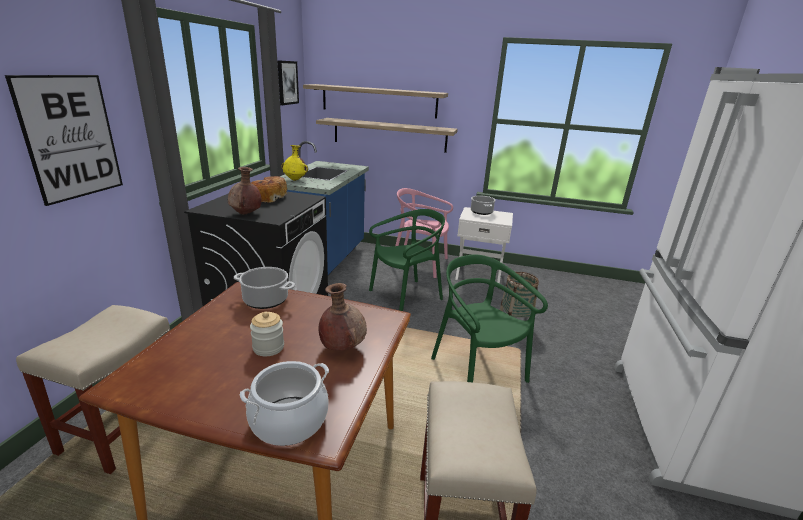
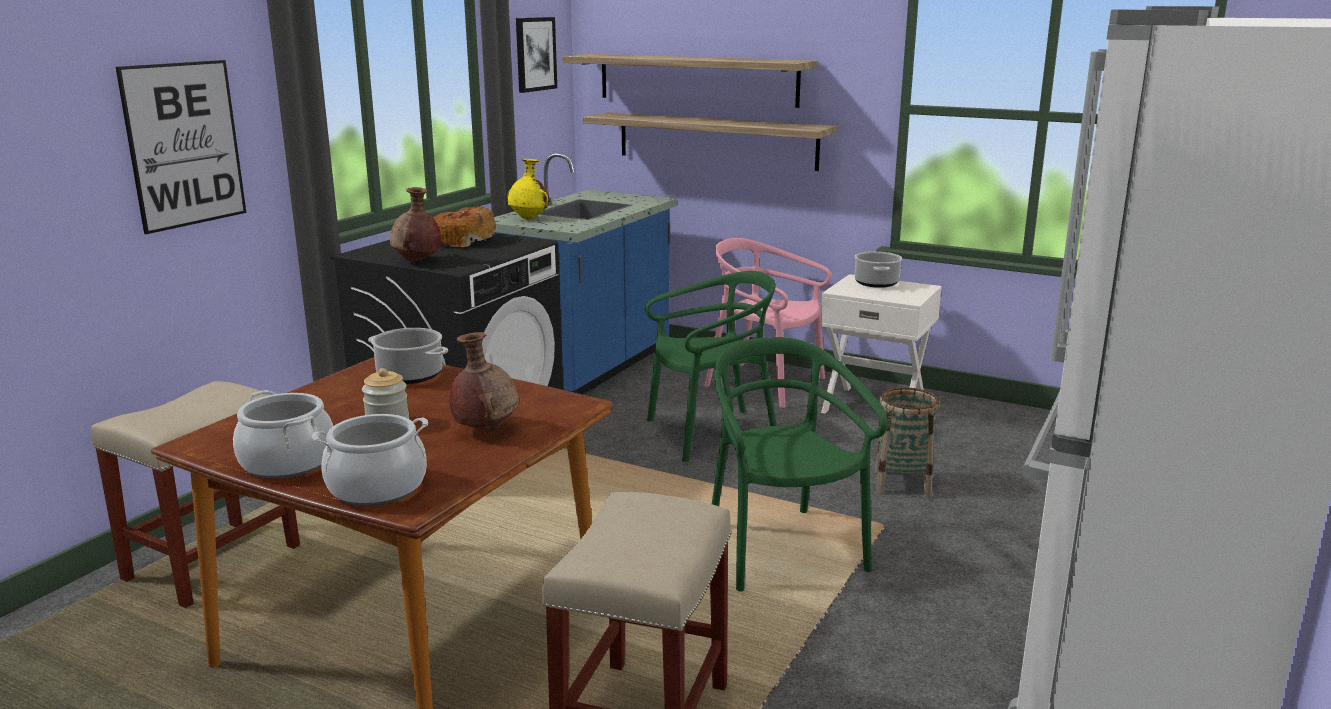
camera: 15 degrees right, 5 degrees down
(205, 399) = (288, 462): none -> cooking pot

